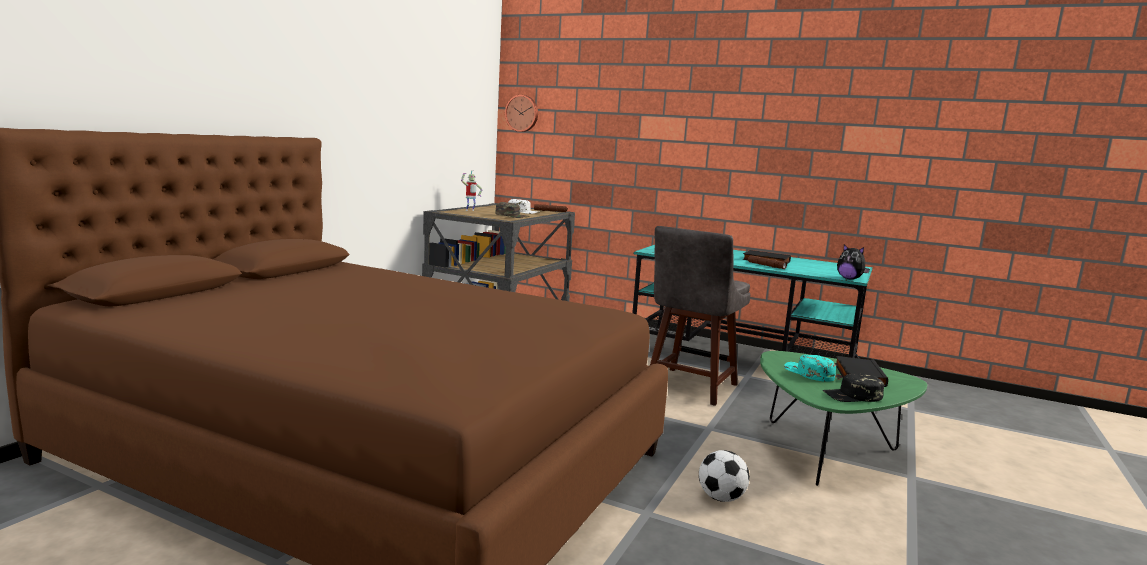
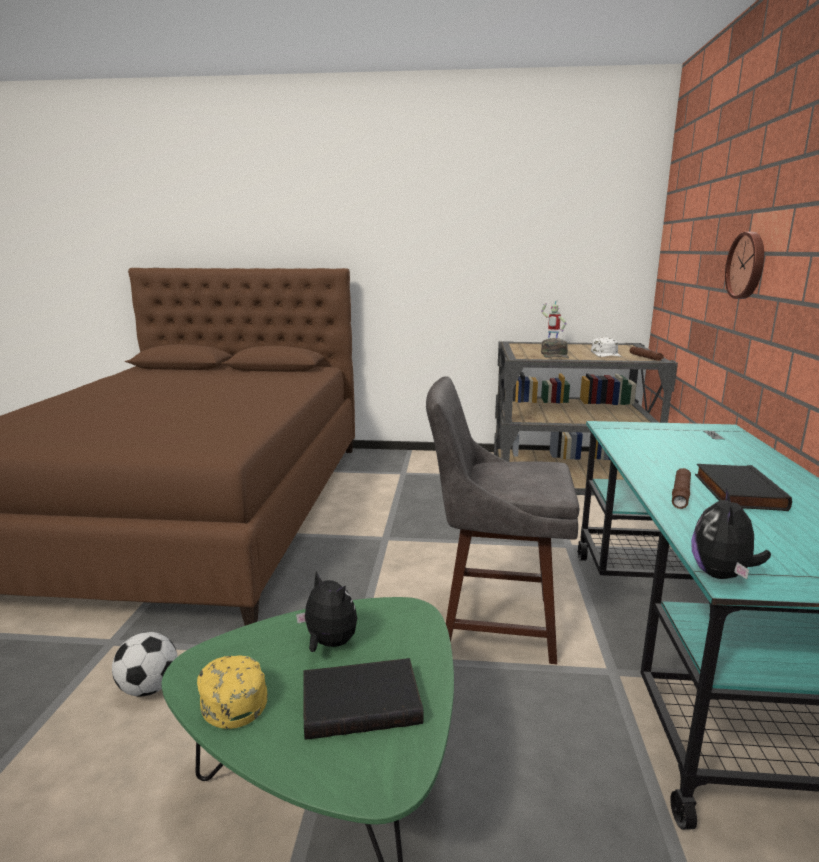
camera: 70 degrees right, 5 degrees up
(522, 113) = (672, 227): wall clock -> wall clock (747, 265)
(808, 373) = (329, 644): turquoise cap -> plush toy
(853, 396) = (230, 693): black cap -> yellow cap

